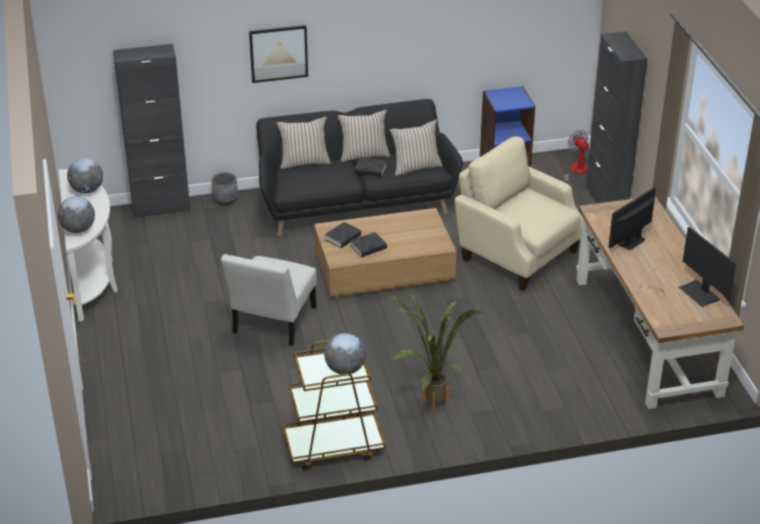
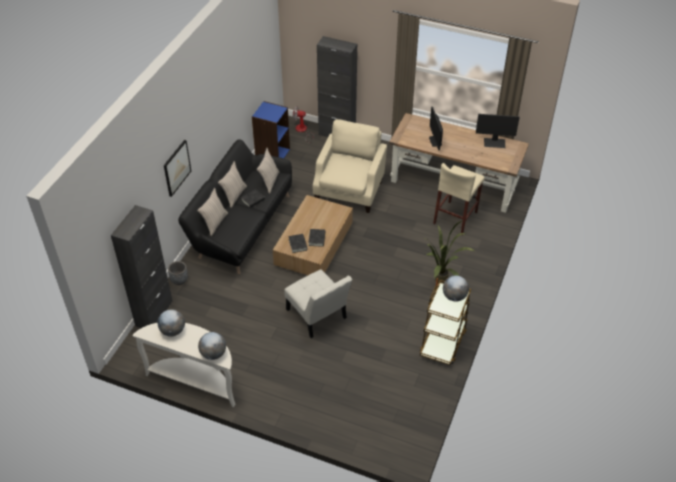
camera: 55 degrees left, 10 degrees up
(517, 254) = (349, 190): beige armchair -> beige armchair turned 120 degrees clockwise
(578, 365) = (455, 217): none -> beige stool

